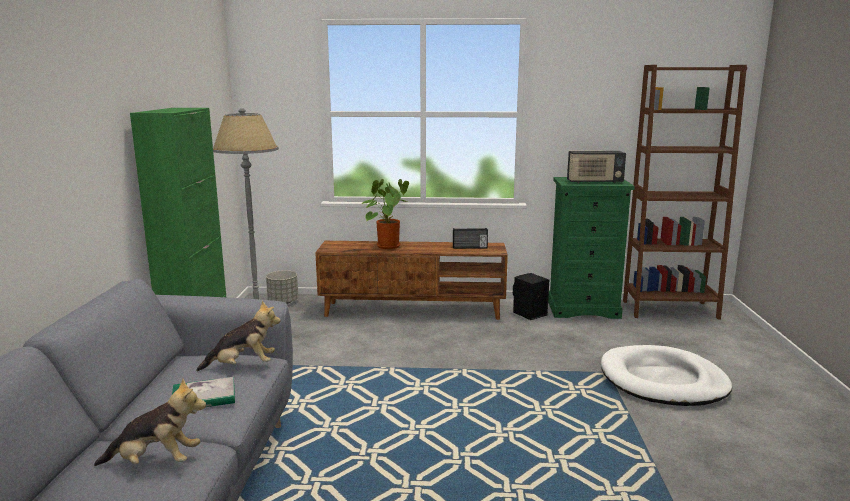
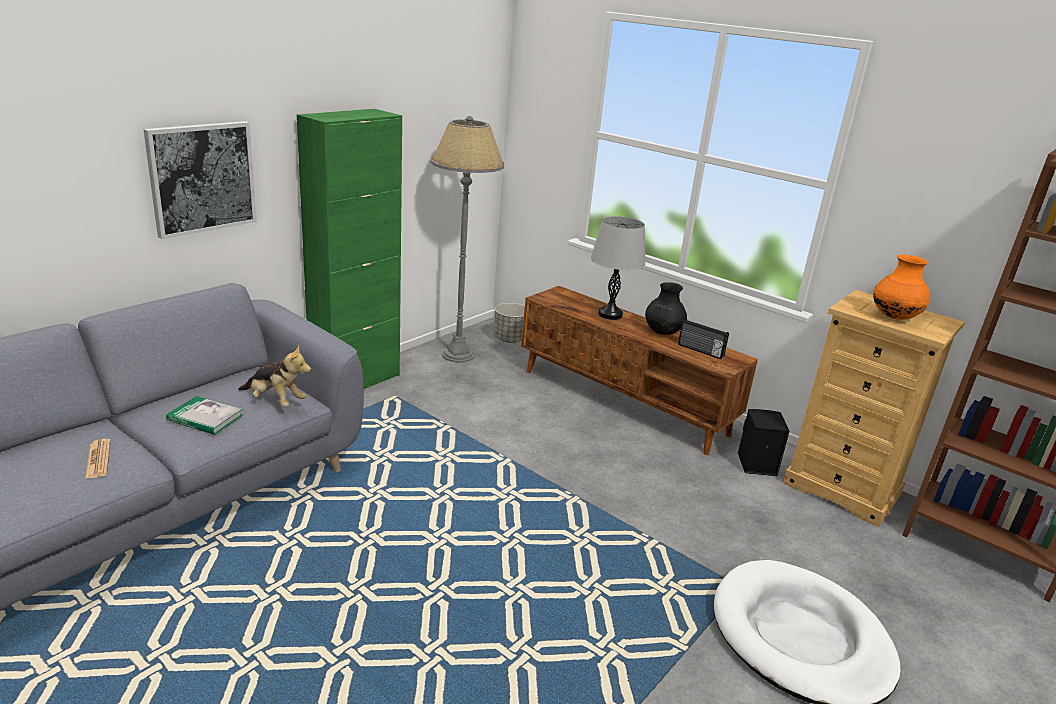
camera: 35 degrees right, 10 degrees up
(75, 179) = (202, 178): none -> picture
(156, 462) = (98, 459): plush toy -> newspaper
(387, 245) = (610, 314): potted plant -> grey table lamp
(433, 245) = (662, 332): none -> black vase
(583, 309) = (842, 489): green dresser -> beige dresser
(594, 182) = (894, 317): radio -> orange vase

